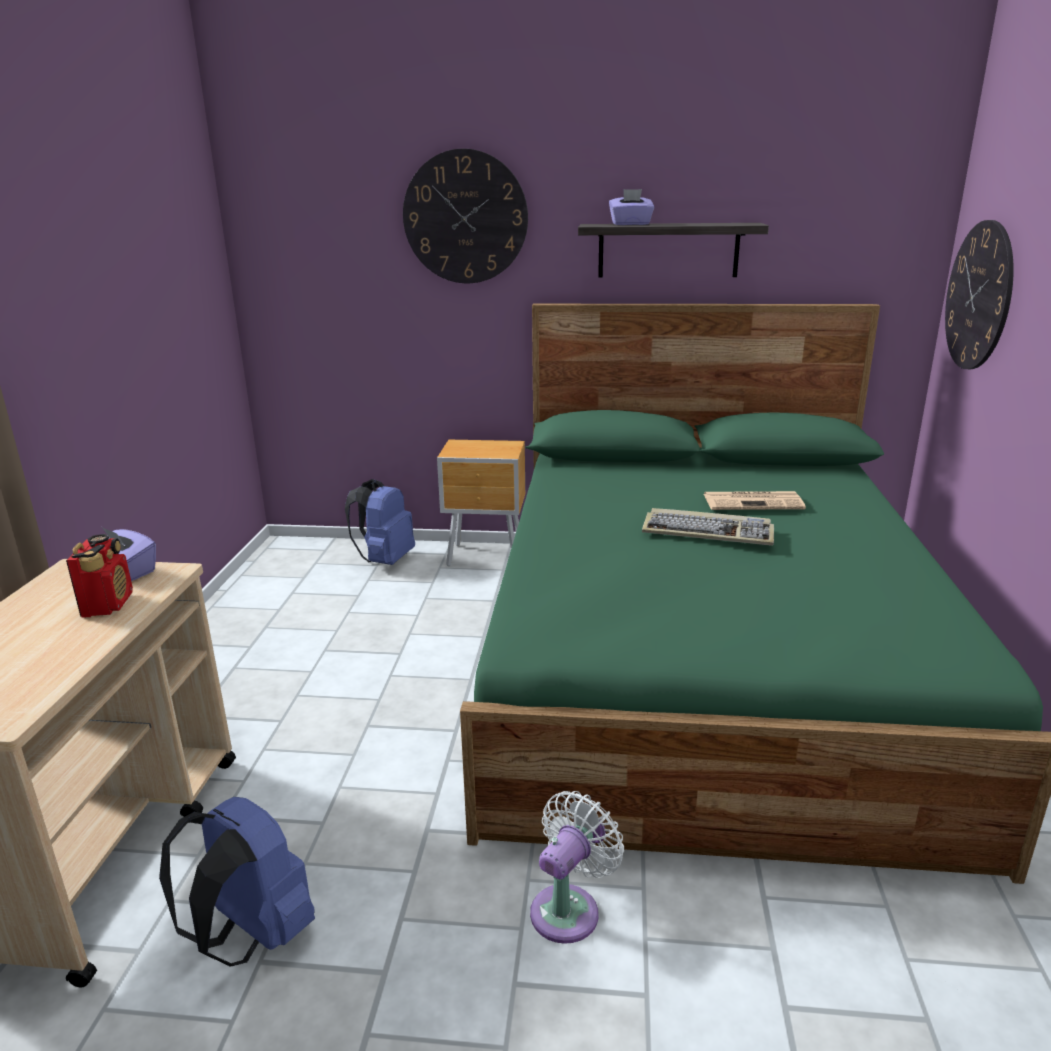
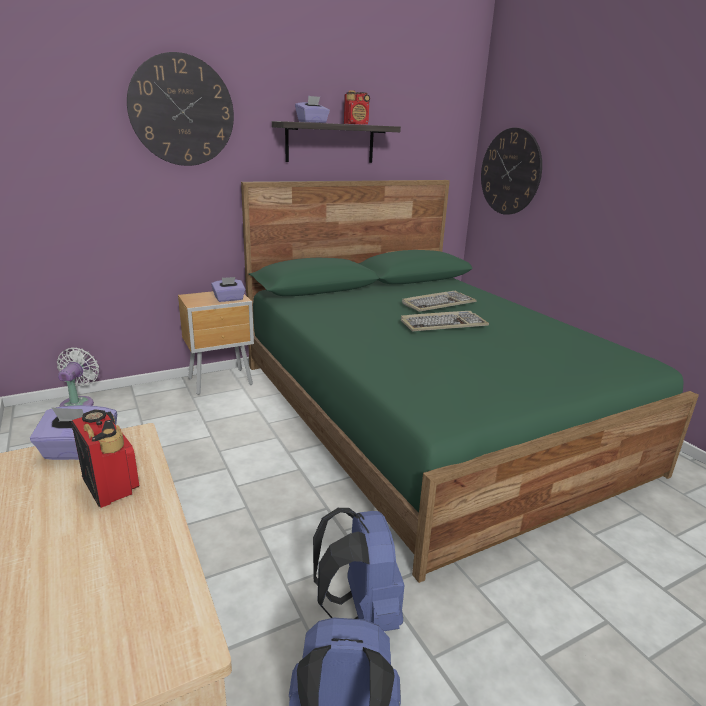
camera: 35 degrees left, 0 degrees up
(385, 560) = (140, 402): blue backpack -> blue backpack (360, 611)
(495, 453) = (229, 299): none -> purple tissue box
(569, 908) = (517, 592): white fan -> white fan (79, 403)
(701, 224) = (356, 124): none -> radio
(754, 502) = (438, 304): newspaper -> keyboard

